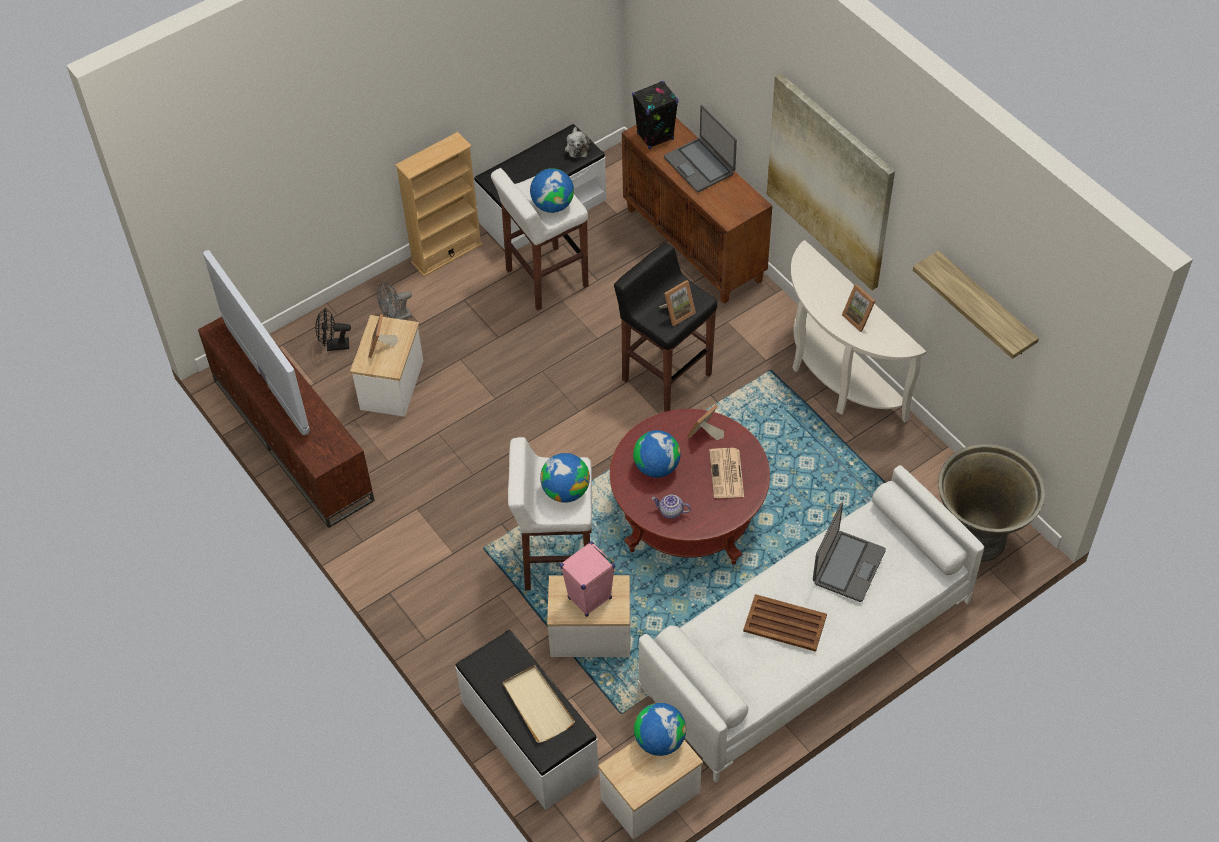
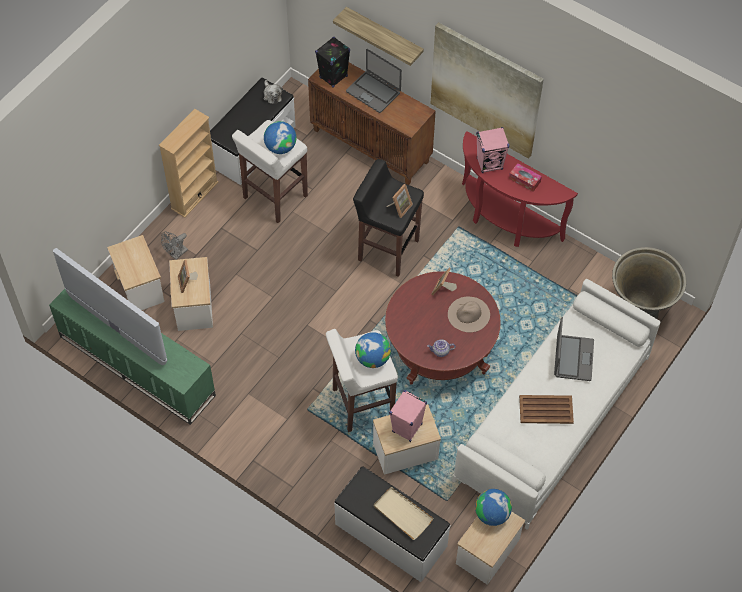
camera: 20 degrees left, 5 degrees up
(290, 439) = (135, 366): brown tv stand -> green tv stand
(334, 346) = (139, 287): black fan -> side table
(656, 467) = (419, 322): globe -> none
(727, 474) = (468, 314): newspaper -> beige hat
(819, 287) = (489, 164): none -> pink speaker
(835, 378) = (505, 221): white console table -> red console table
(859, 318) = (524, 180): picture frame -> tissue box
(985, 306) = (625, 158): shelf -> shelf (384, 36)

